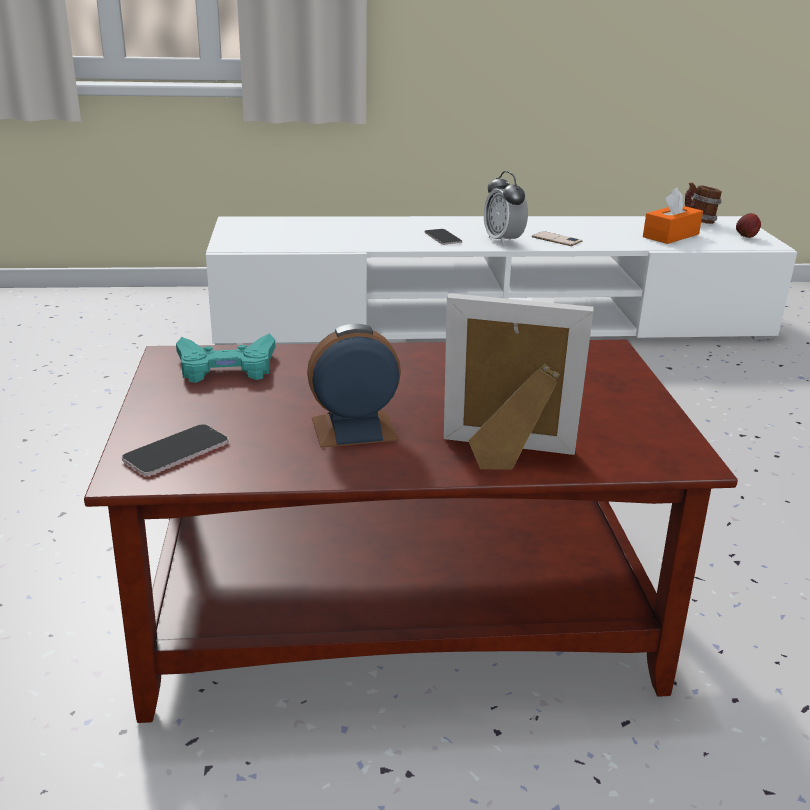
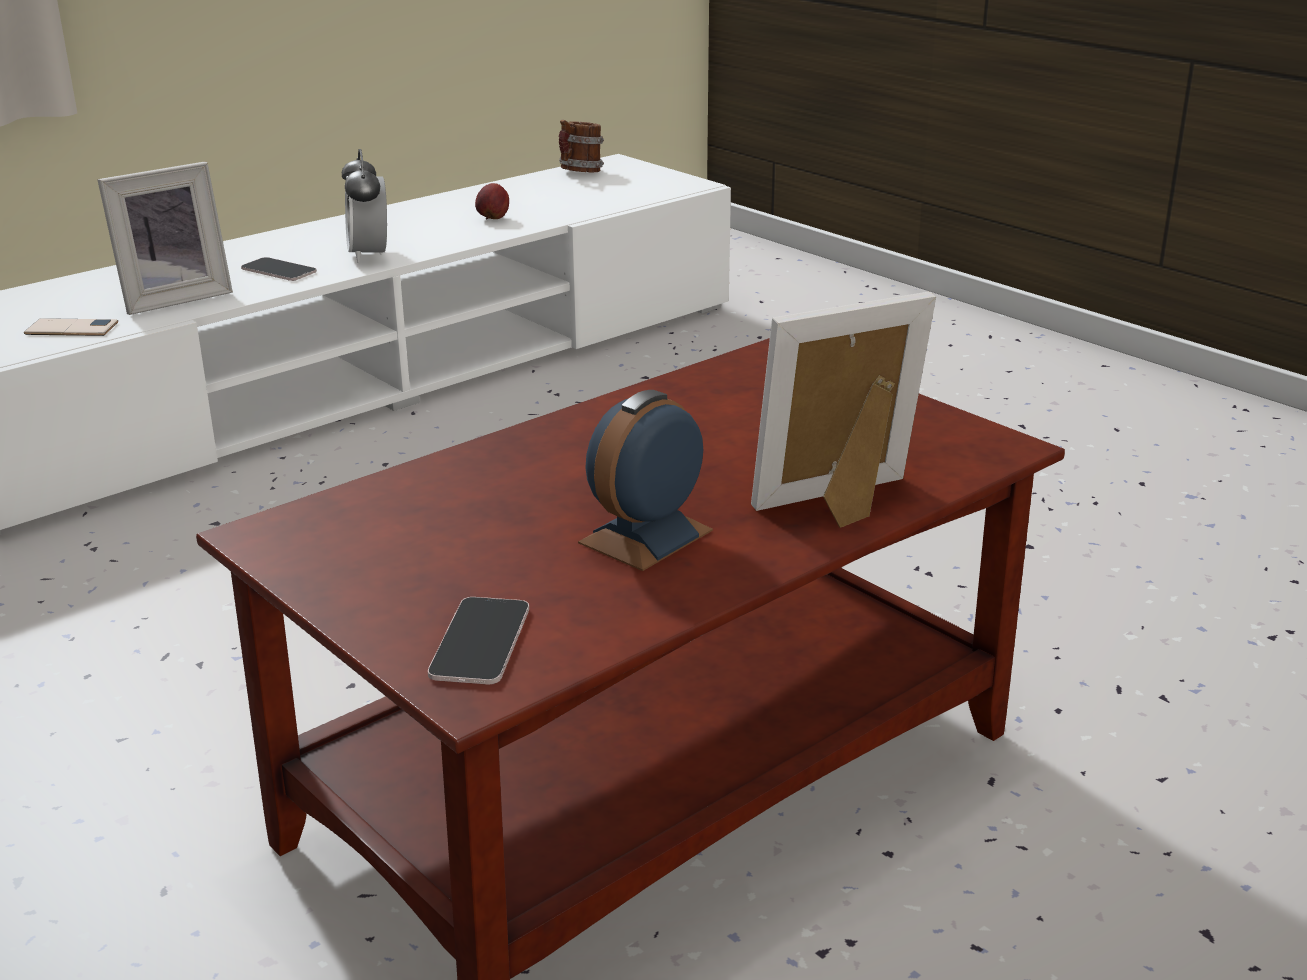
camera: 35 degrees left, 0 degrees up
(226, 367) = (365, 521): turquoise game controller -> none
(371, 239) = (173, 298): none -> picture frame
(503, 241) = (369, 255): alarm clock -> alarm clock turned 45 degrees clockwise
(556, 239) = (437, 236): phone -> phone (71, 328)
(671, 235) = (570, 198): orange tissue box -> none
(746, 237) = (656, 180): apple -> apple (493, 219)

